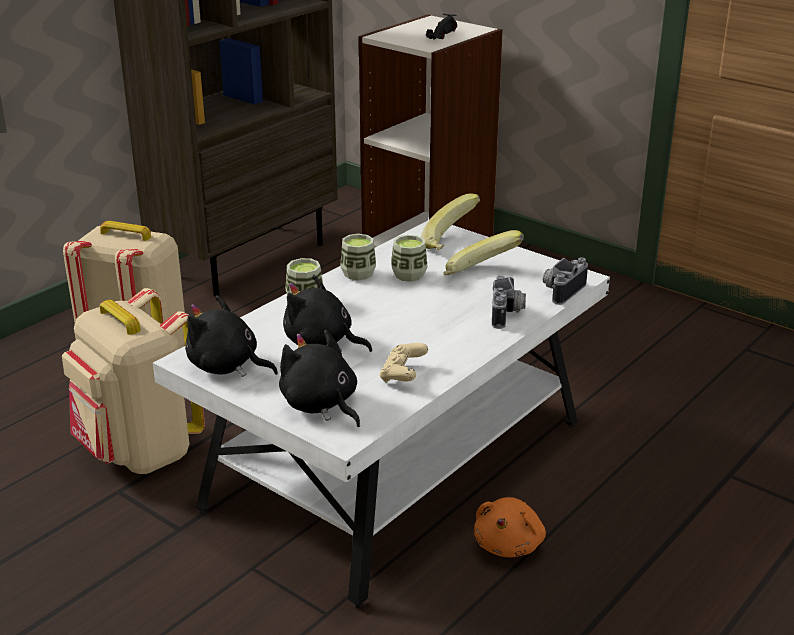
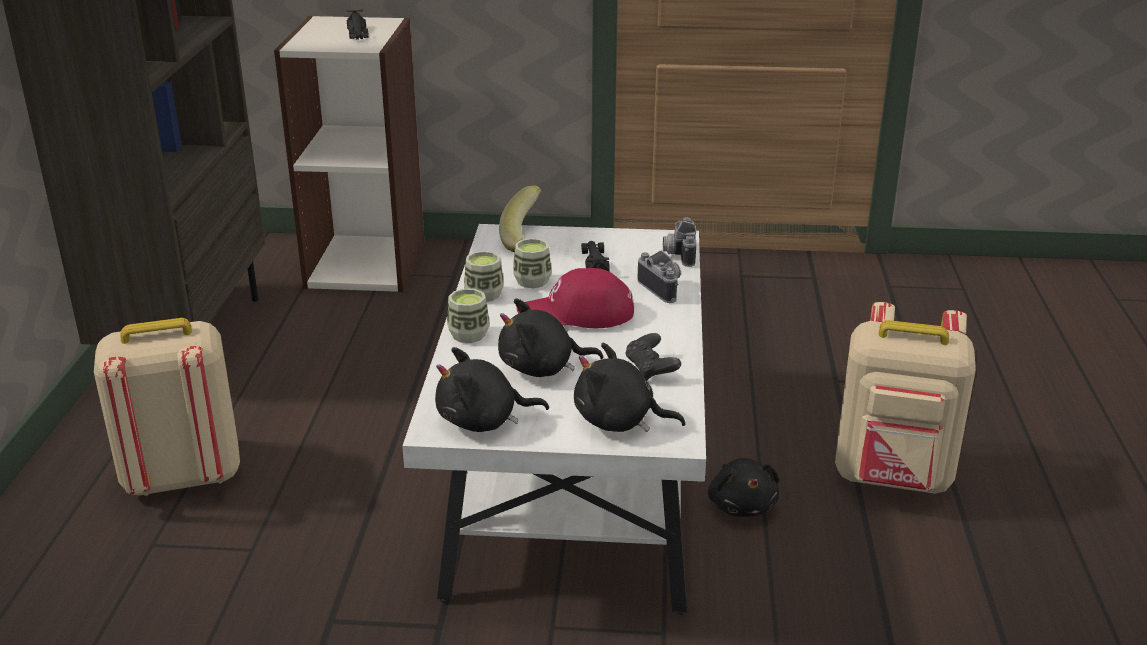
camera: 35 degrees left, 0 degrees up
(139, 452) = (307, 574): beige backpack -> beige backpack (893, 478)
(403, 375) = (651, 369): beige game controller -> black game controller
(406, 311) = (576, 314): none -> red cap
(480, 275) = (595, 262): banana -> black toy car
(509, 544) = (741, 505): orange plush toy -> black plush toy

